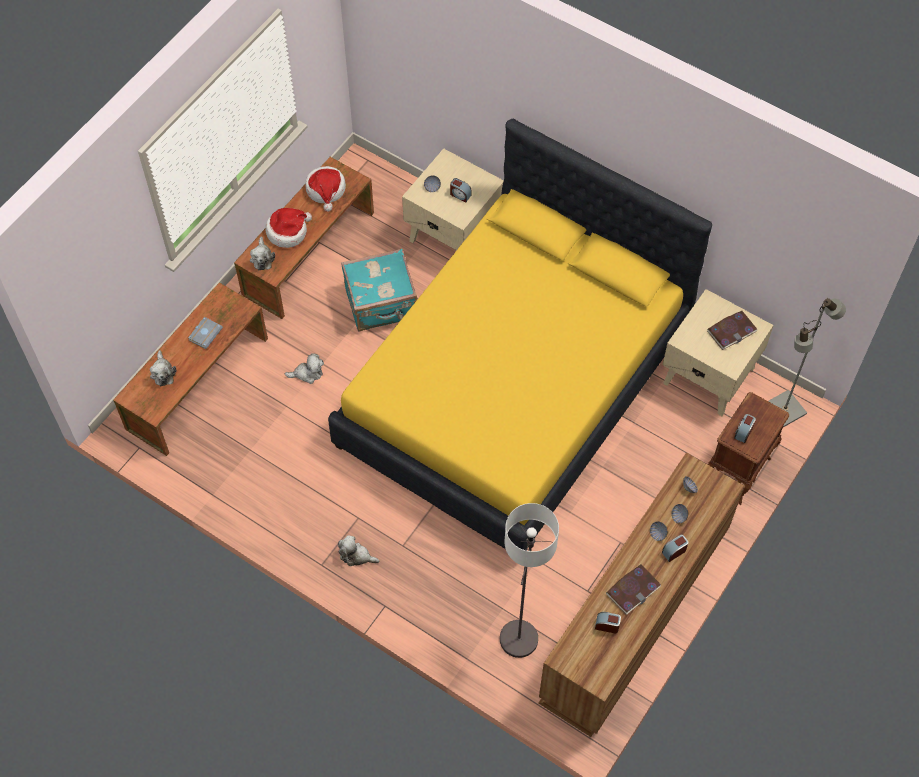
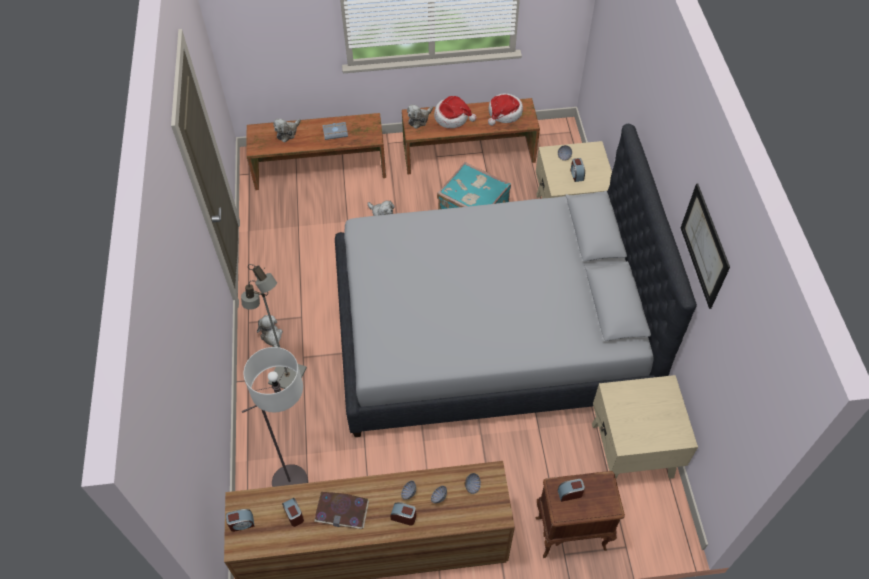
camera: 50 degrees right, 5 degrees down
(515, 386) = (490, 332): yellow bed -> grey bed
(582, 668) = (242, 523): none -> alarm clock
(691, 174) = (704, 246): none -> picture
(731, 331) = (658, 420): book -> none
(784, 409) = (661, 528): grey floor lamp -> grey floor lamp (287, 375)

